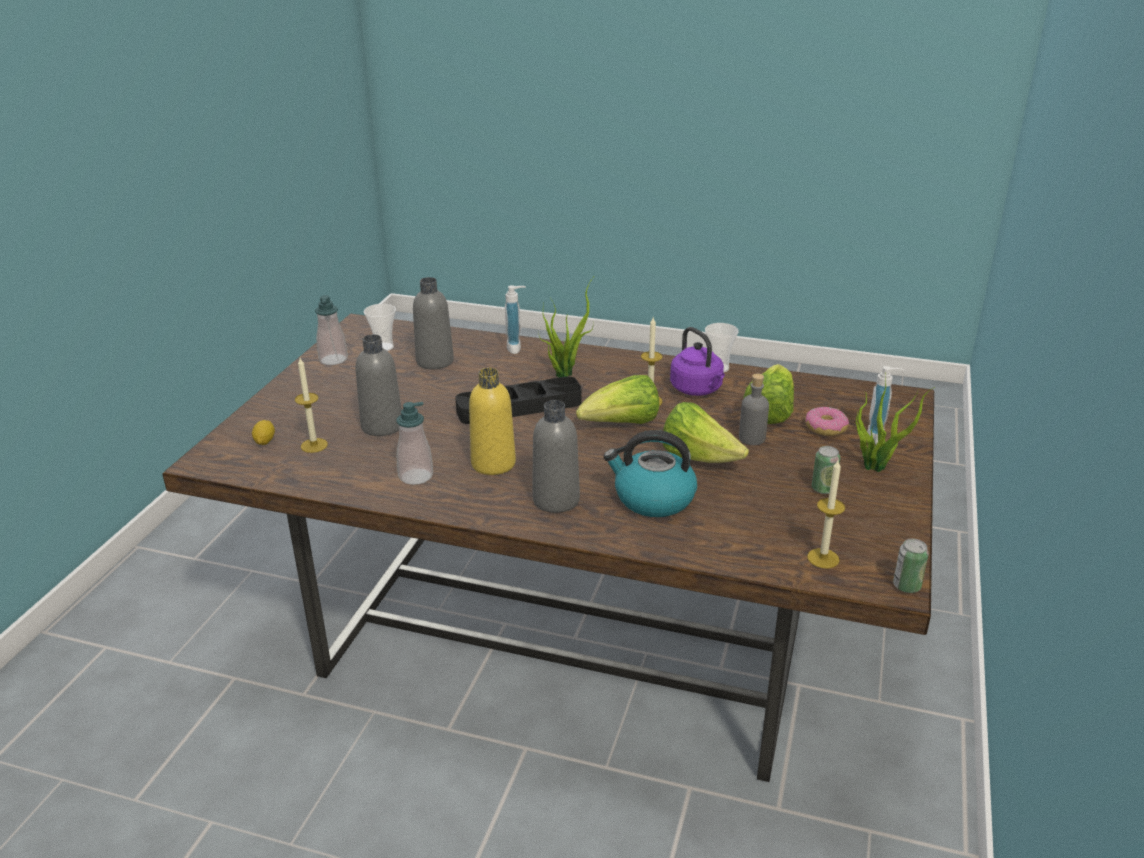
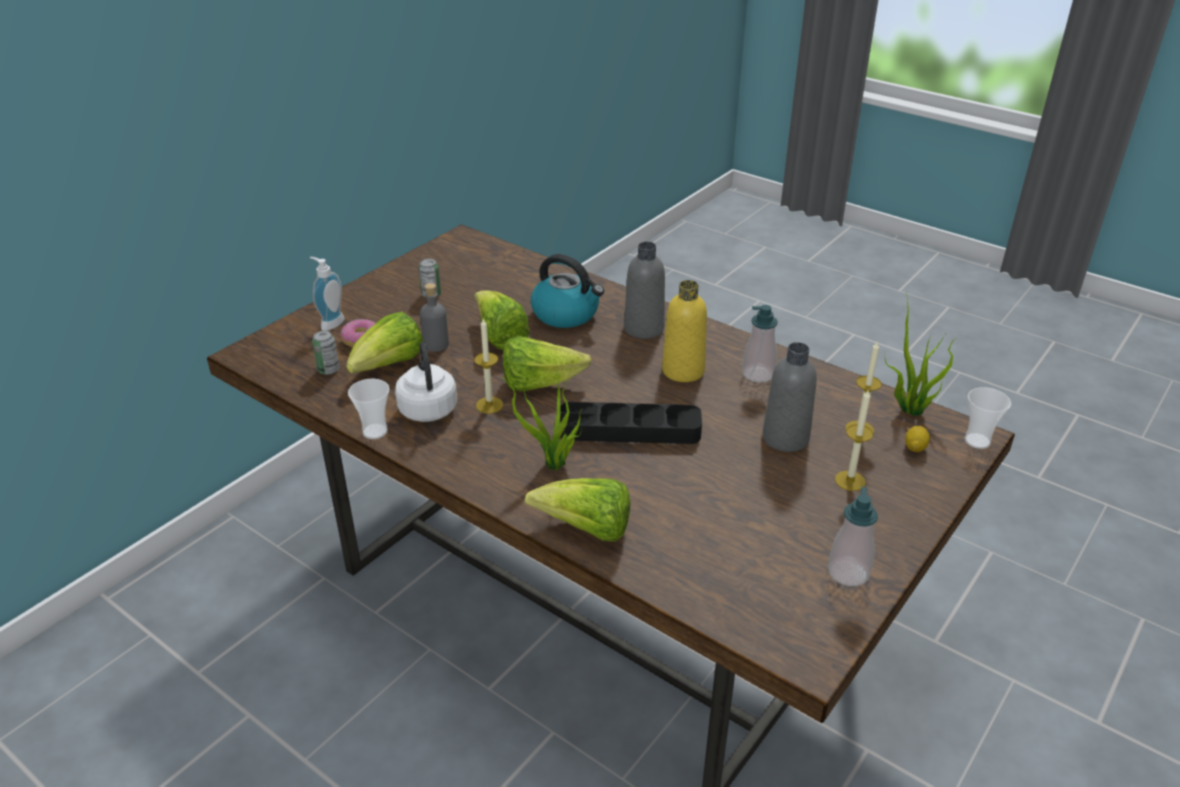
camera: 160 degrees left, 5 degrees up
(384, 347) = (773, 582): cup -> cup (977, 441)
(435, 361) = (705, 530): grey bottle -> none
(517, 348) = (586, 530): soap dispenser -> lettuce
(698, 389) = (427, 408): purple kettle -> white kettle
(823, 558) = (487, 257): candle -> candle (850, 481)
(877, 467) = (368, 301): potted plant -> potted plant (909, 410)
(906, 586) = (456, 235): can -> can (328, 370)

